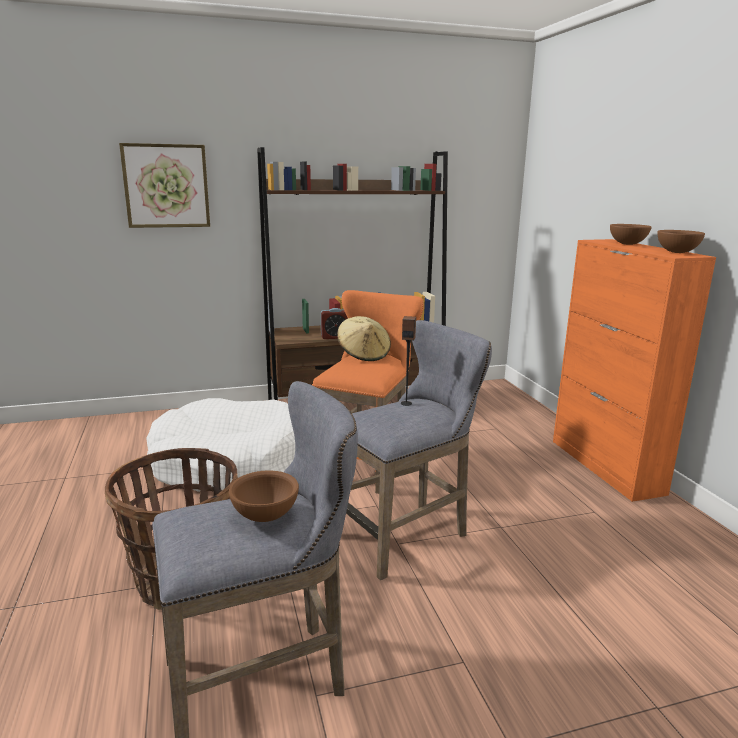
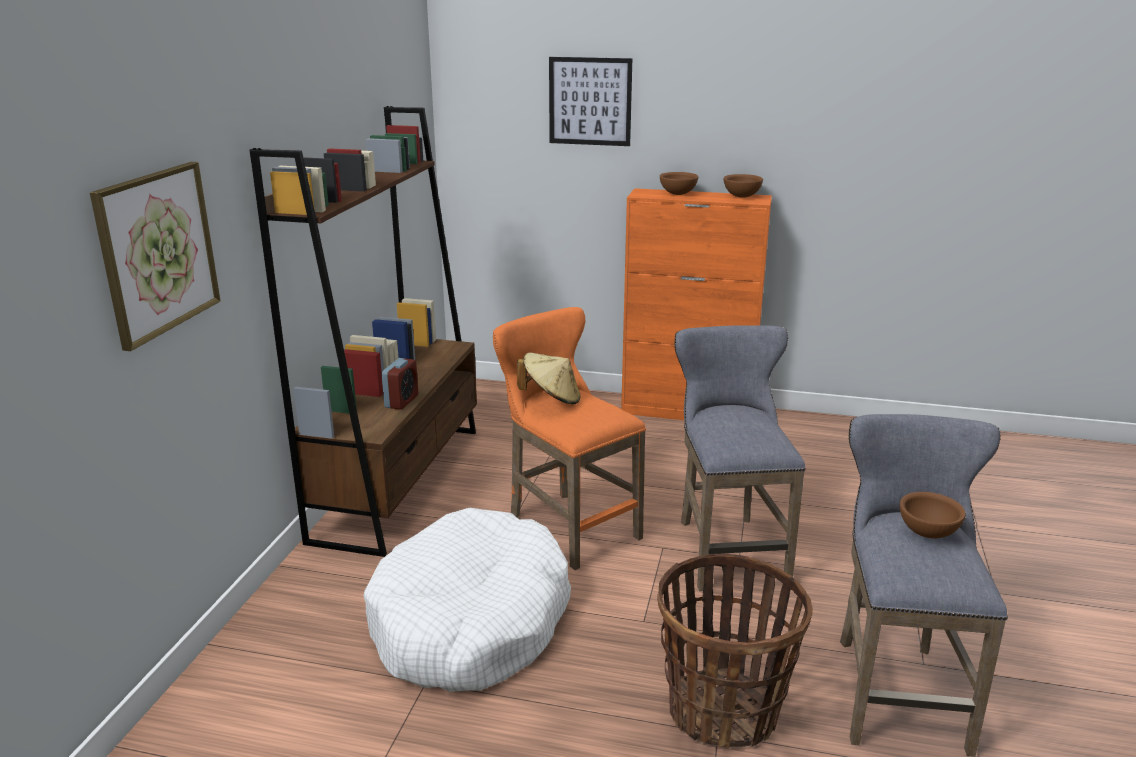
camera: 60 degrees left, 5 degrees up
(406, 403) = (719, 418): speaker -> none
(601, 158) = (590, 101): none -> picture

